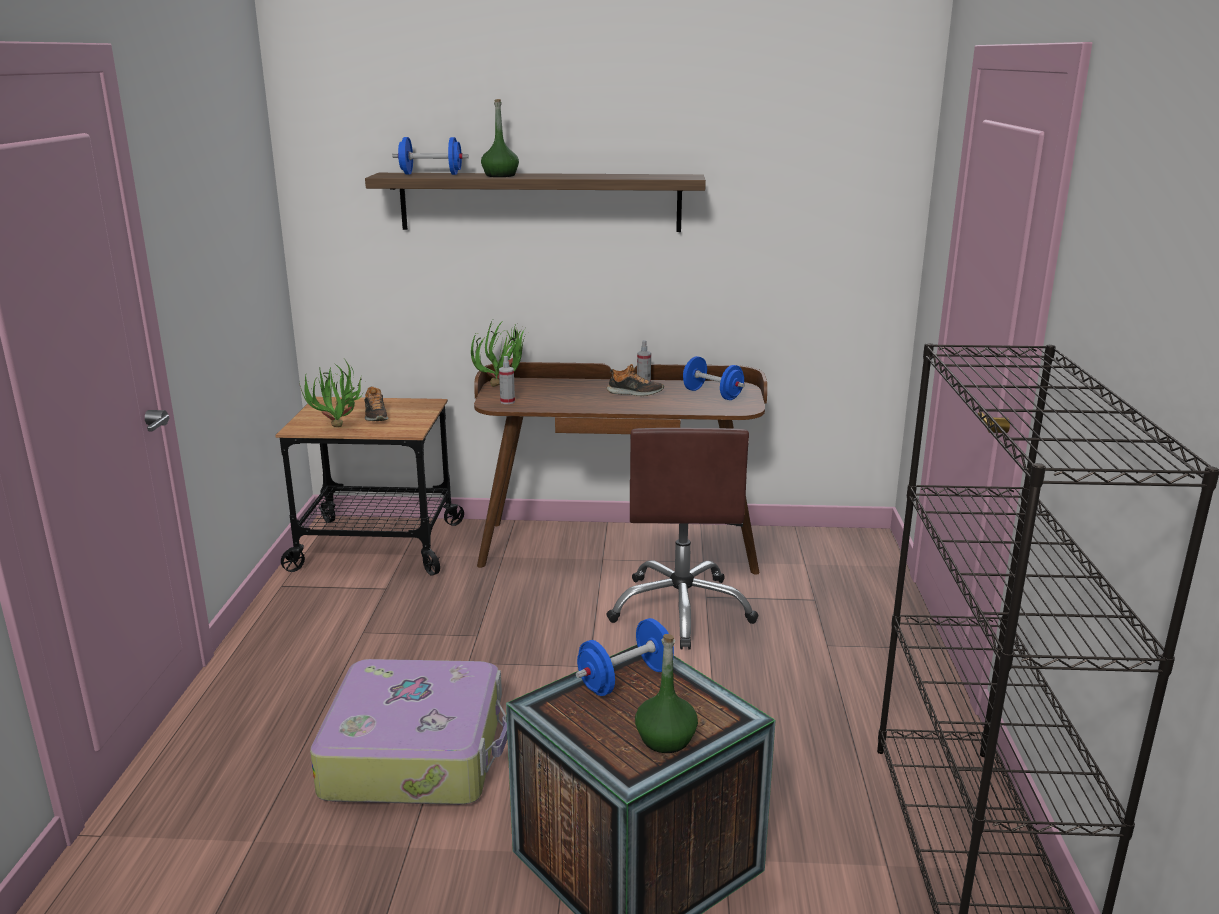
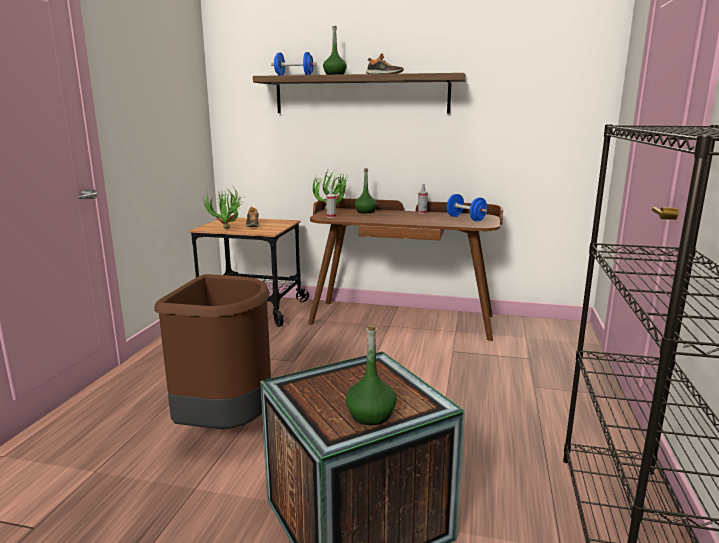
camera: 10 degrees right, 5 degrees down
(417, 752) = (227, 426): suitcase -> brown trash can
(556, 386) = (365, 212): none -> green bottle
(625, 679) = (355, 374): blue dumbbell -> none
(634, 393) = (414, 216): shoe -> shoe (384, 74)
(682, 609) = (434, 357): brown office chair -> none

